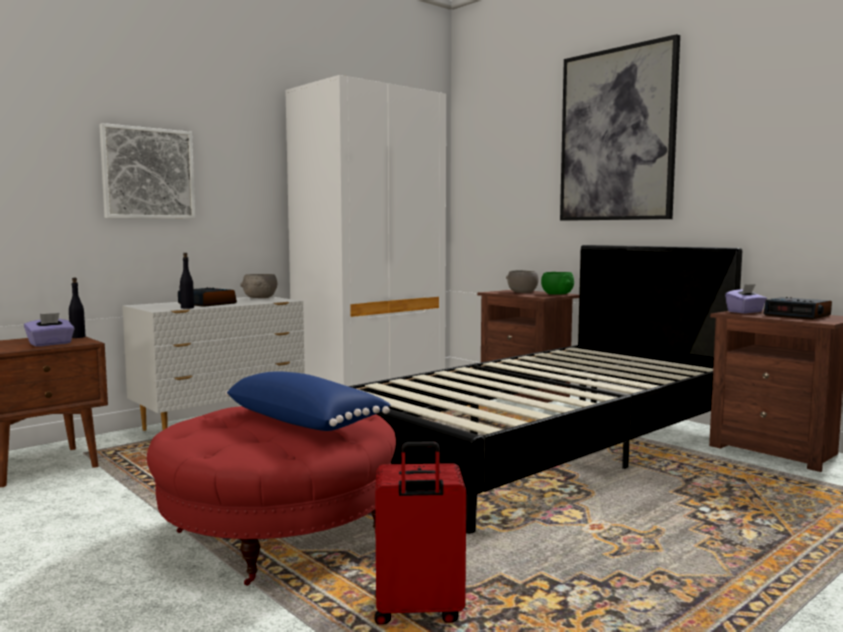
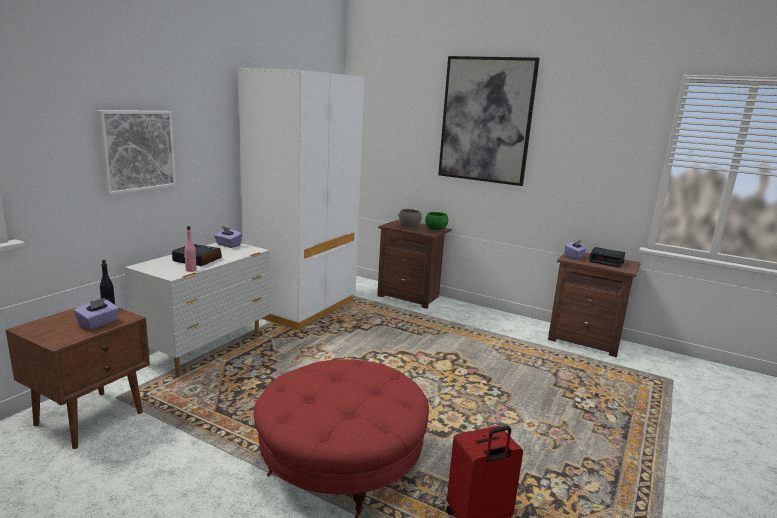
camera: 20 degrees left, 10 degrees up
(187, 308) = (190, 270): black bottle -> pink bottle
(260, 298) = (228, 245): grey bowl -> purple tissue box
(305, 421) = (364, 389): blue pillow -> none
(543, 448) = (455, 352): black bed -> none

